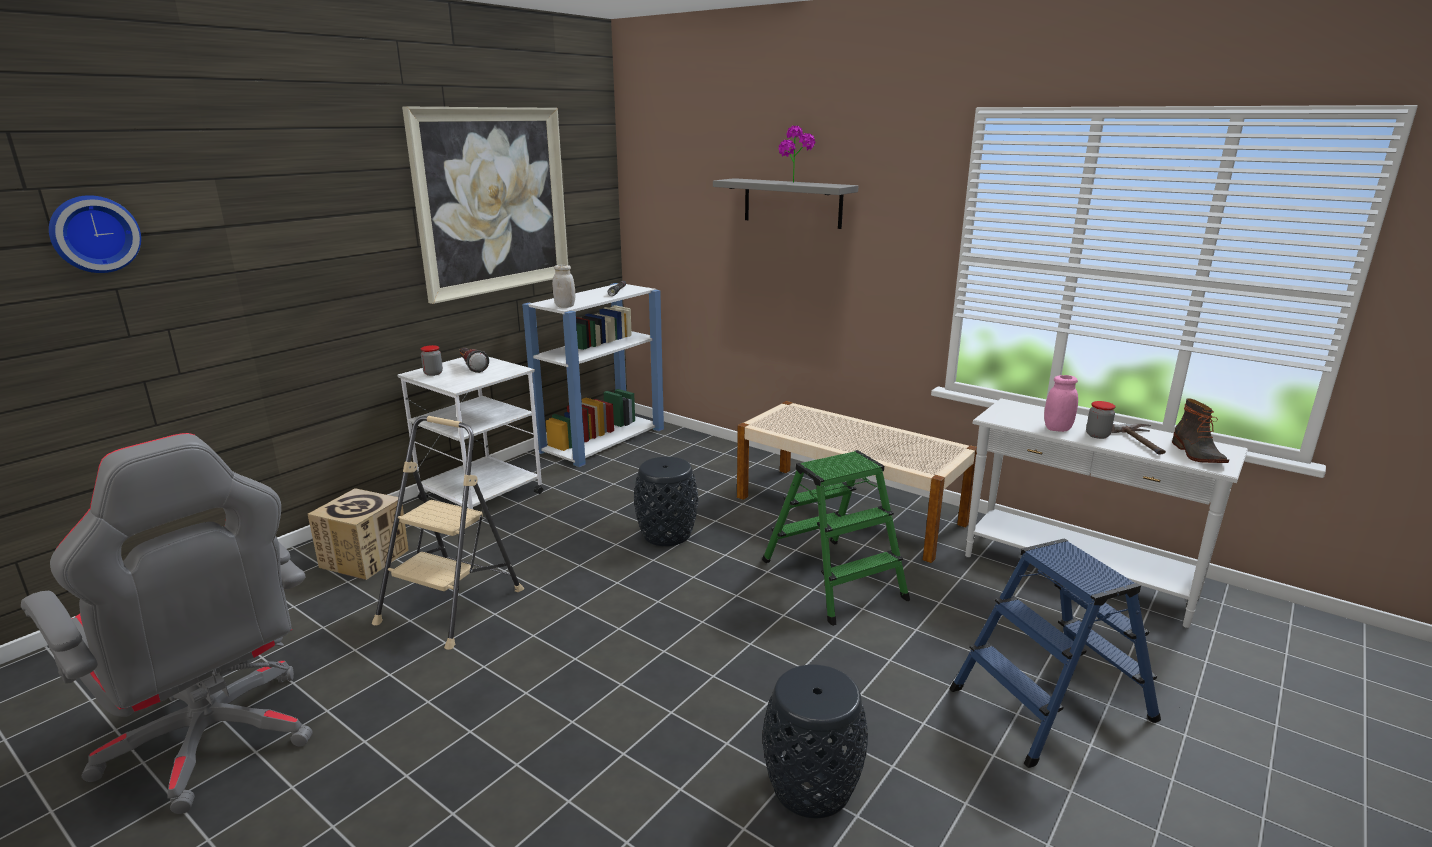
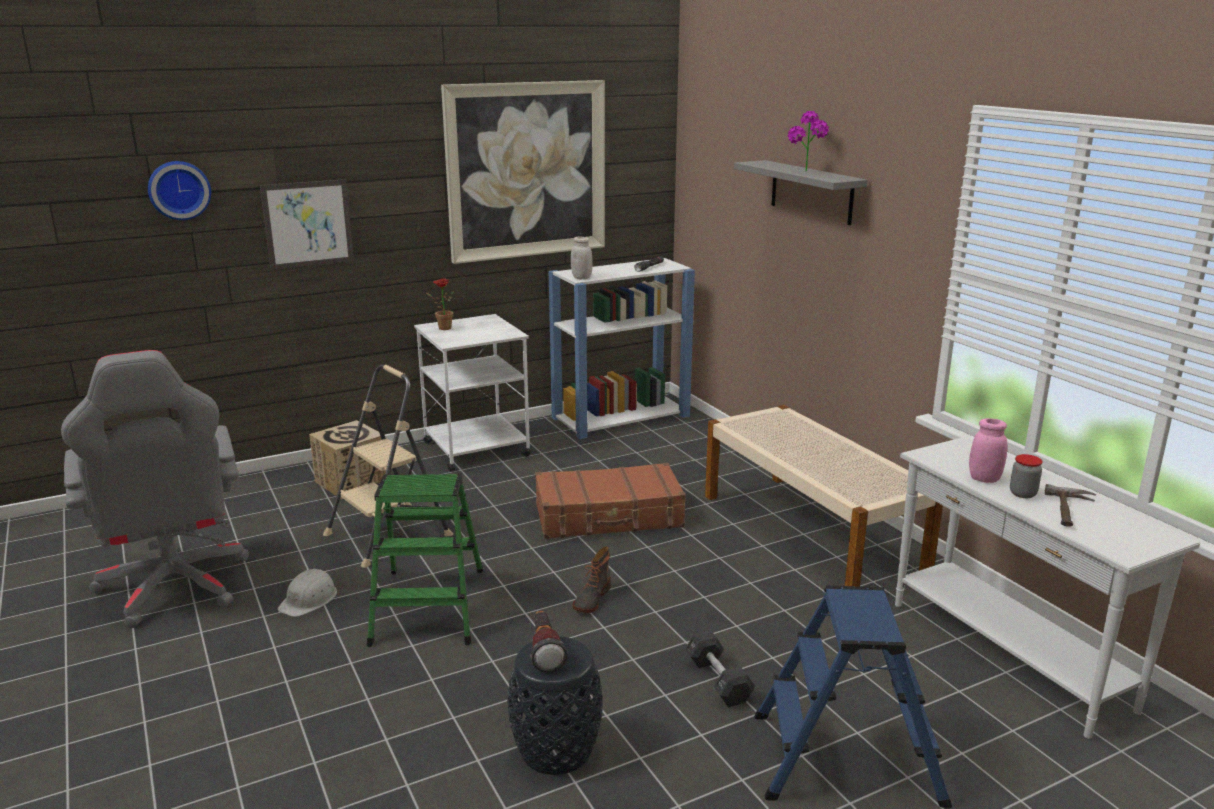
camera: 25 degrees right, 0 degrees up
(267, 269) = (308, 224): none -> picture
(410, 704) = (309, 599): none -> white hard hat
(433, 373) = (442, 328): jar -> potted plant
(471, 367) = (478, 326): flashlight -> flashlight (545, 651)
(667, 534) = (609, 516): black stool -> brown suitcase
(832, 579) = (732, 592): green step ladder -> green step ladder (428, 604)
(892, 665) = (718, 680): none -> black dumbbell
(1196, 454) = (1116, 535): boot -> boot (591, 599)

